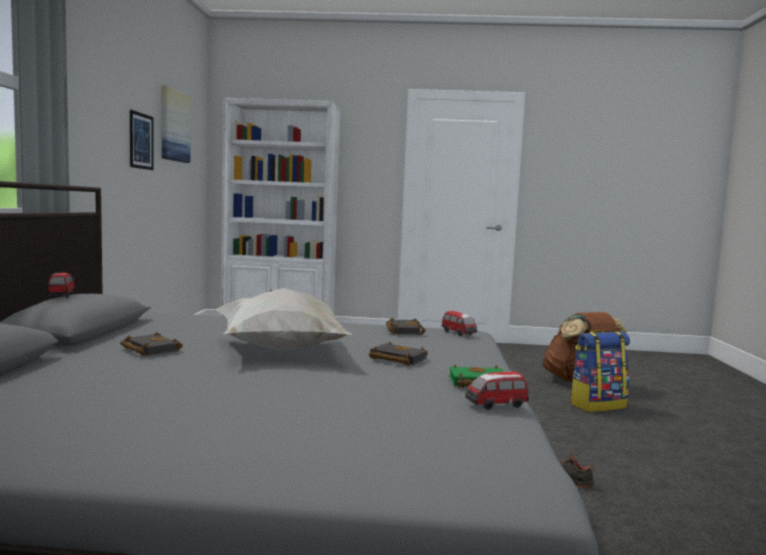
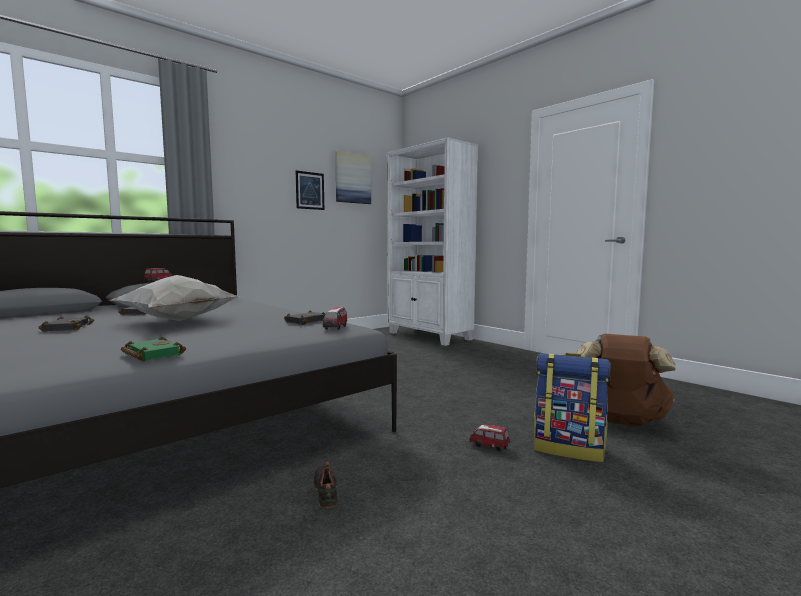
camera: 45 degrees right, 0 degrees up
(396, 359) = (200, 334): black book -> black book (66, 328)
(496, 405) = (76, 367): toy car -> toy car (489, 446)

